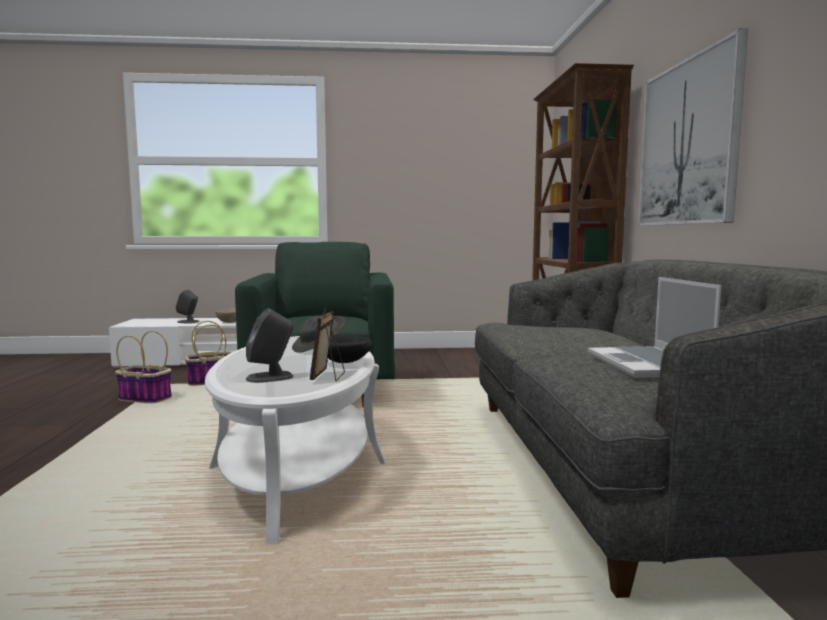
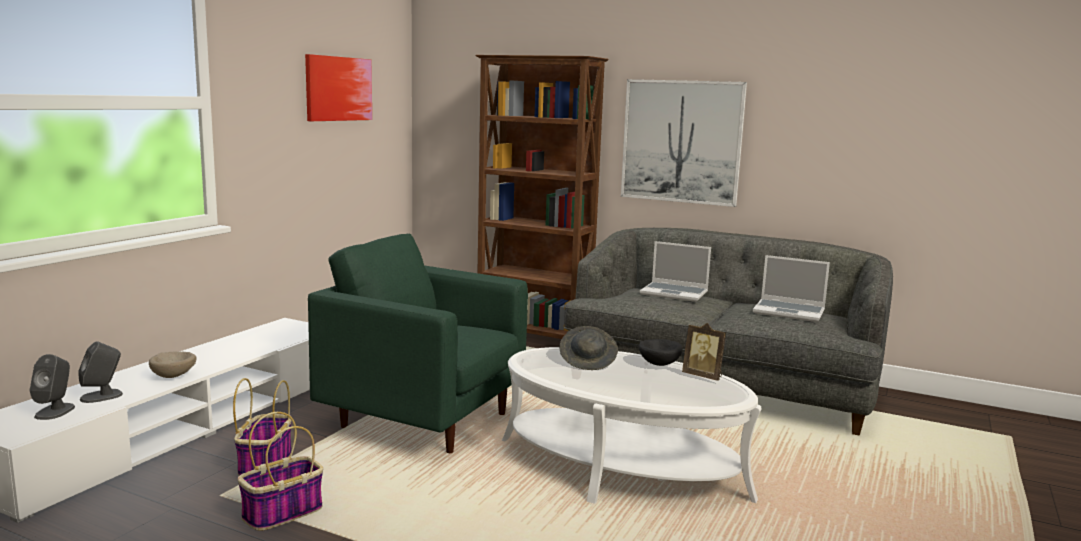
camera: 60 degrees left, 5 degrees up
(270, 377) = (687, 390): grey speaker -> grey speaker (55, 411)
(453, 151) = (338, 88): none -> picture
(593, 332) = (675, 293): none -> laptop

